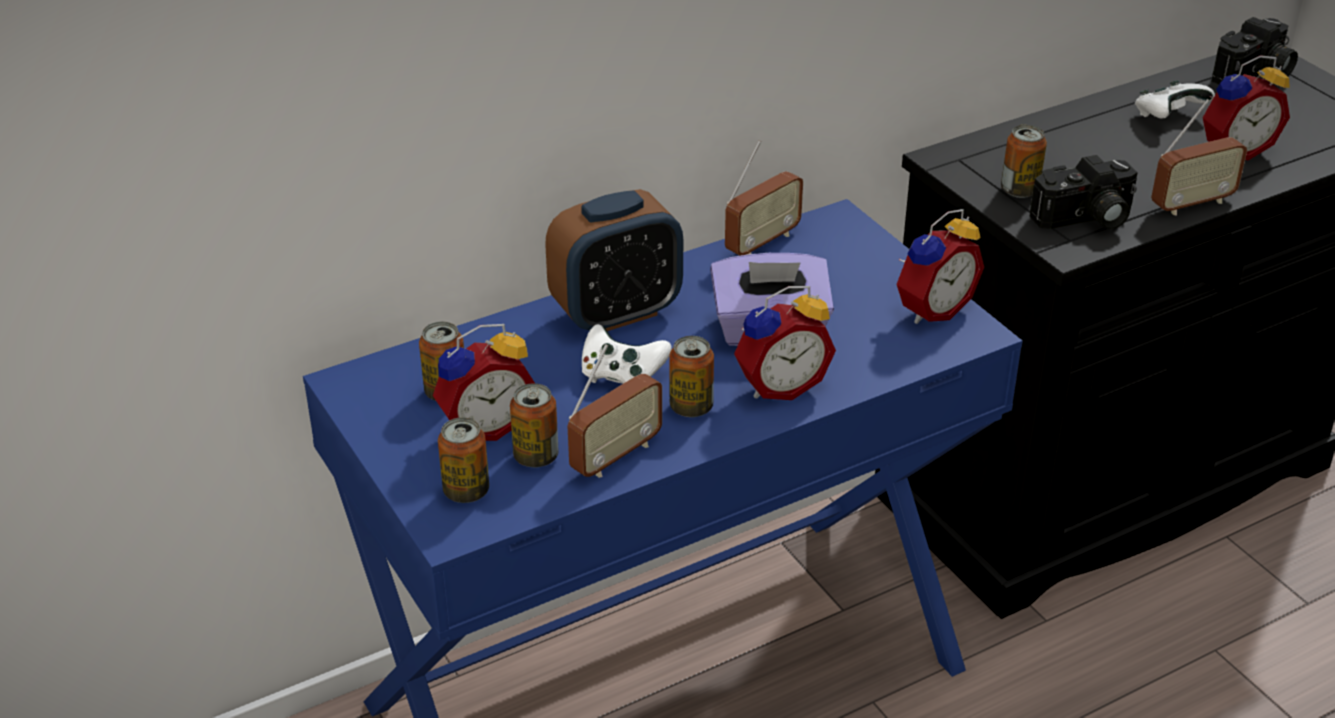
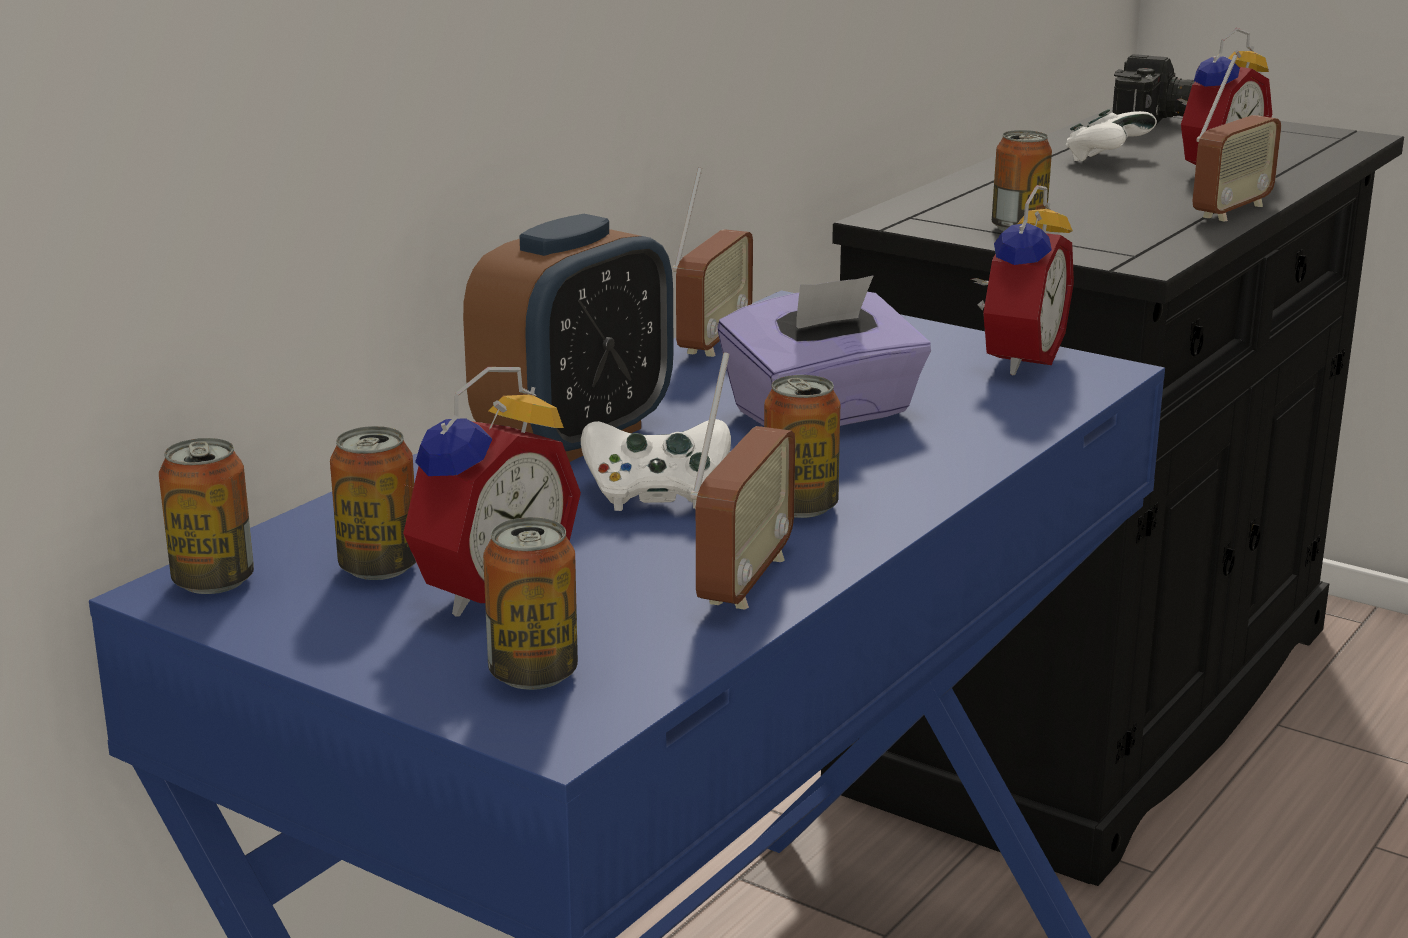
camera: 25 degrees left, 15 degrees down
(536, 456) = (612, 608): can -> can (213, 581)
(779, 385) = (903, 462): alarm clock -> none
(1085, 219) = (1129, 238): camera -> none

